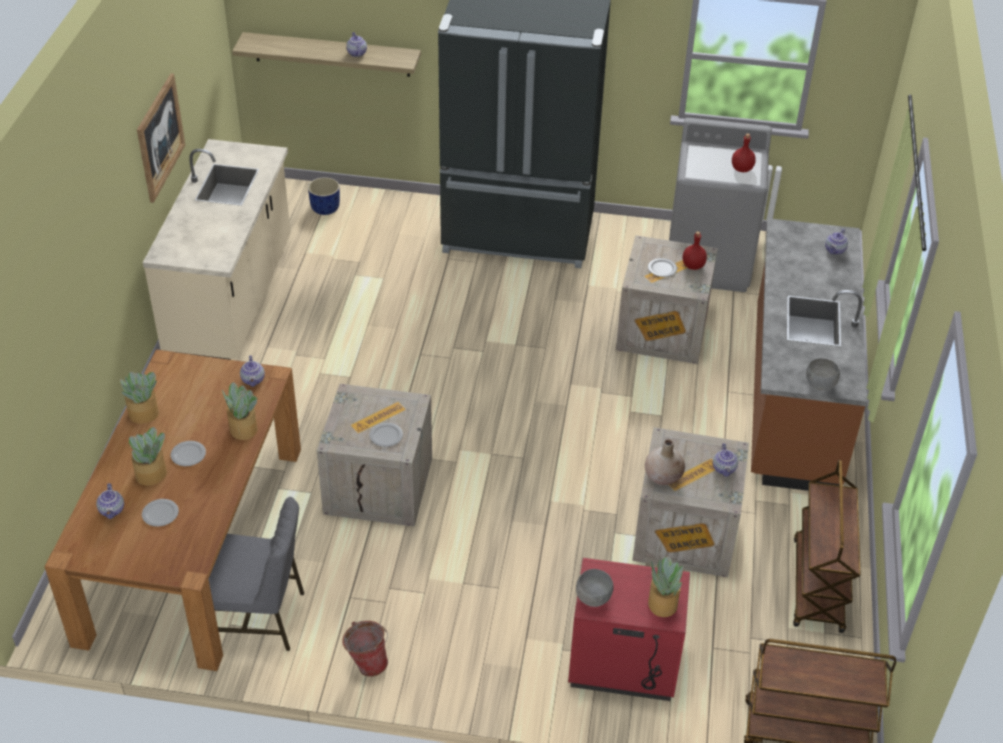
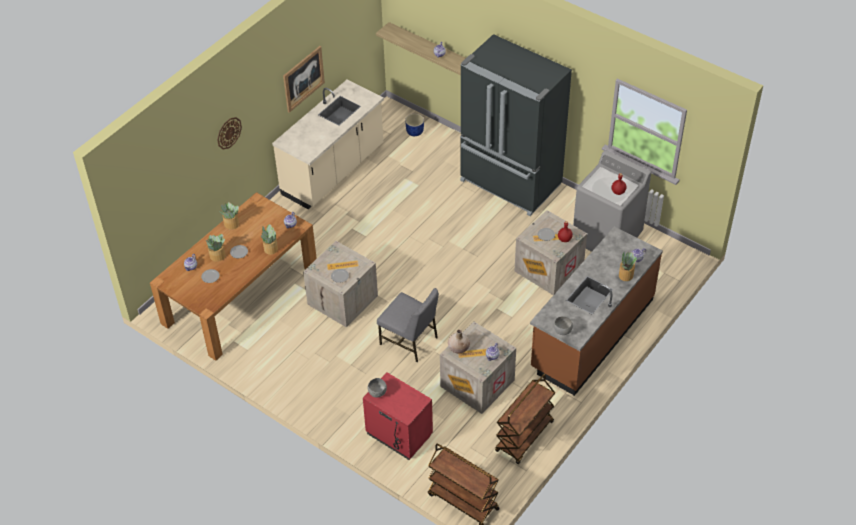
camera: 30 degrees right, 5 degrees up
(86, 246) = (229, 133): none -> wall clock
(257, 618) = (247, 343): grey chair -> grey chair (410, 341)
(367, 662) = (283, 384): bucket -> none
(662, 604) = (407, 408): potted plant -> potted plant (625, 275)

